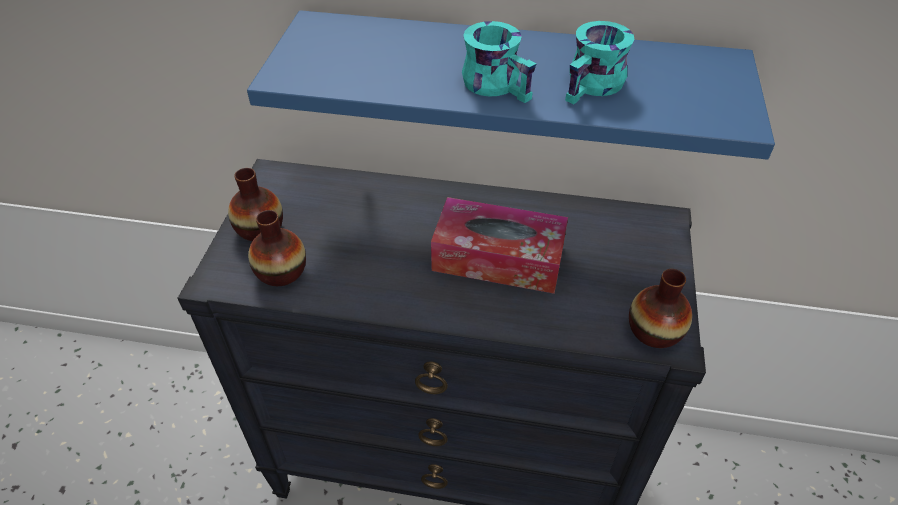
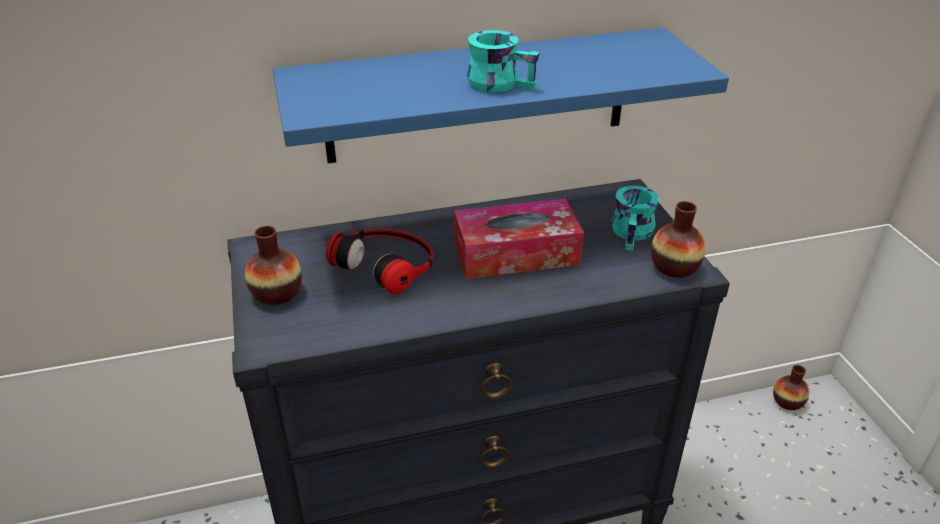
camera: 25 degrees left, 10 degrees down
(281, 272) = (325, 320): vase -> vase (787, 401)
(372, 228) = (387, 262): none -> headphones
(595, 87) = (576, 70): turquoise mug -> turquoise mug (635, 233)

